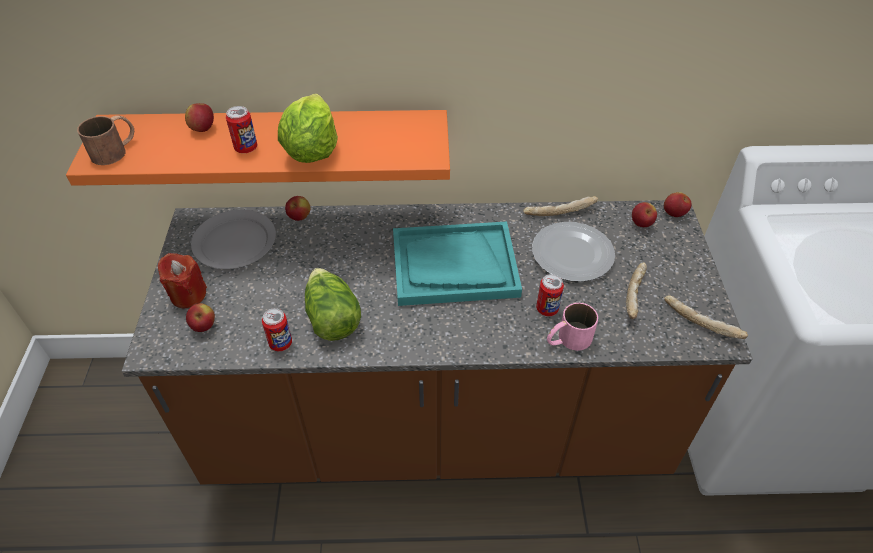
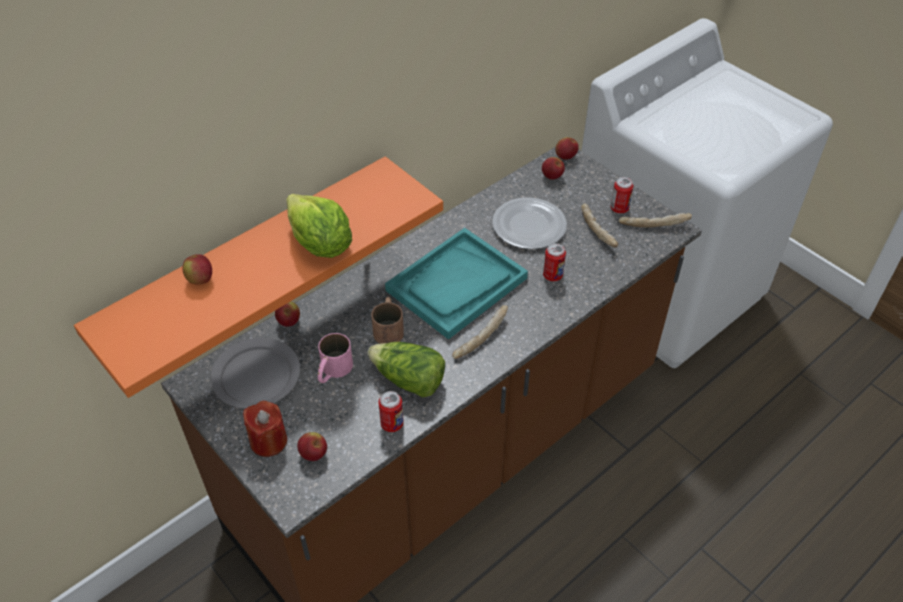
camera: 40 degrees left, 0 degrees up
(115, 150) = (142, 342): brown mug -> brown mug (388, 327)
(246, 148) = (262, 274): can -> can (619, 208)
(559, 211) = (487, 199): bread -> bread (480, 337)
(567, 339) = (586, 288): pink mug -> pink mug (333, 371)

